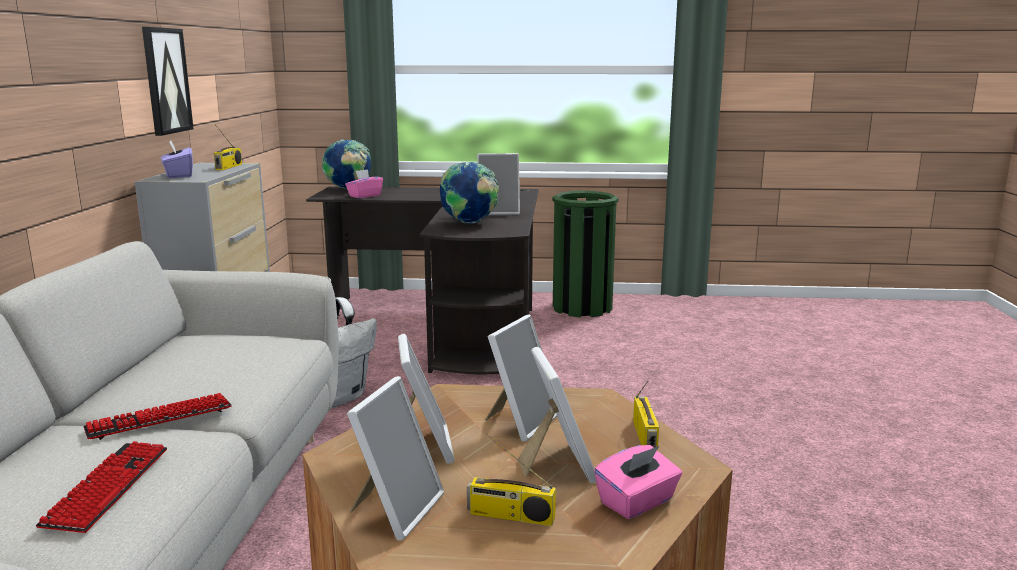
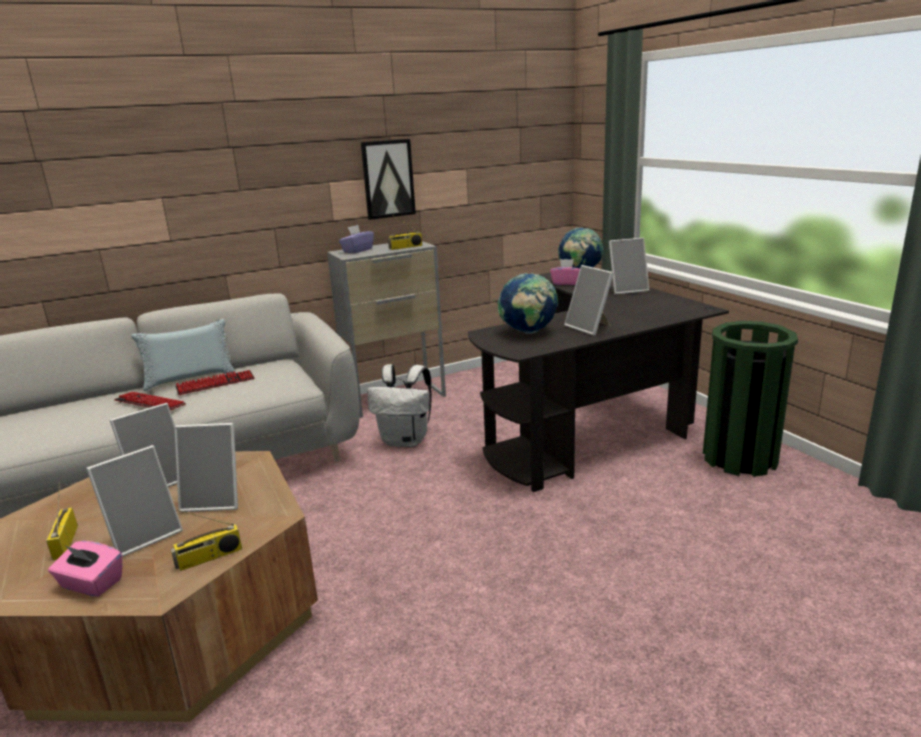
camera: 60 degrees right, 5 degrees up
(108, 487) = (61, 425): keyboard -> keyboard (215, 383)
(116, 388) = (190, 379): none -> blue pillow
(395, 510) = (70, 503): picture frame -> picture frame (627, 290)

